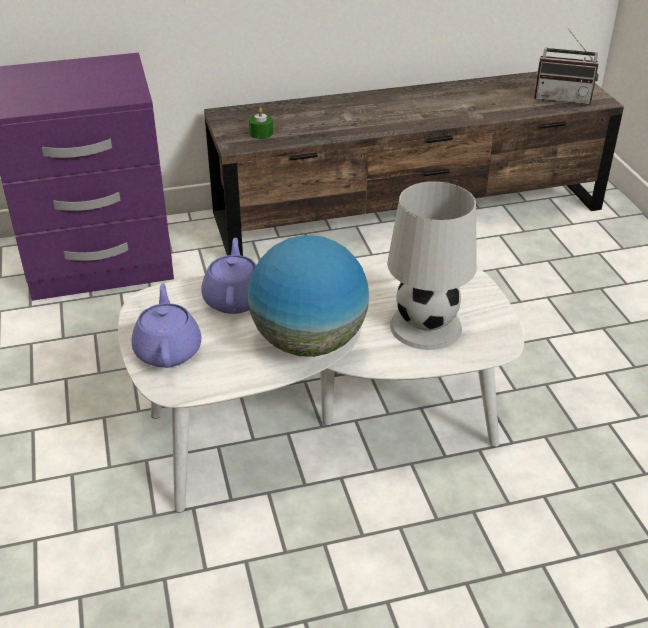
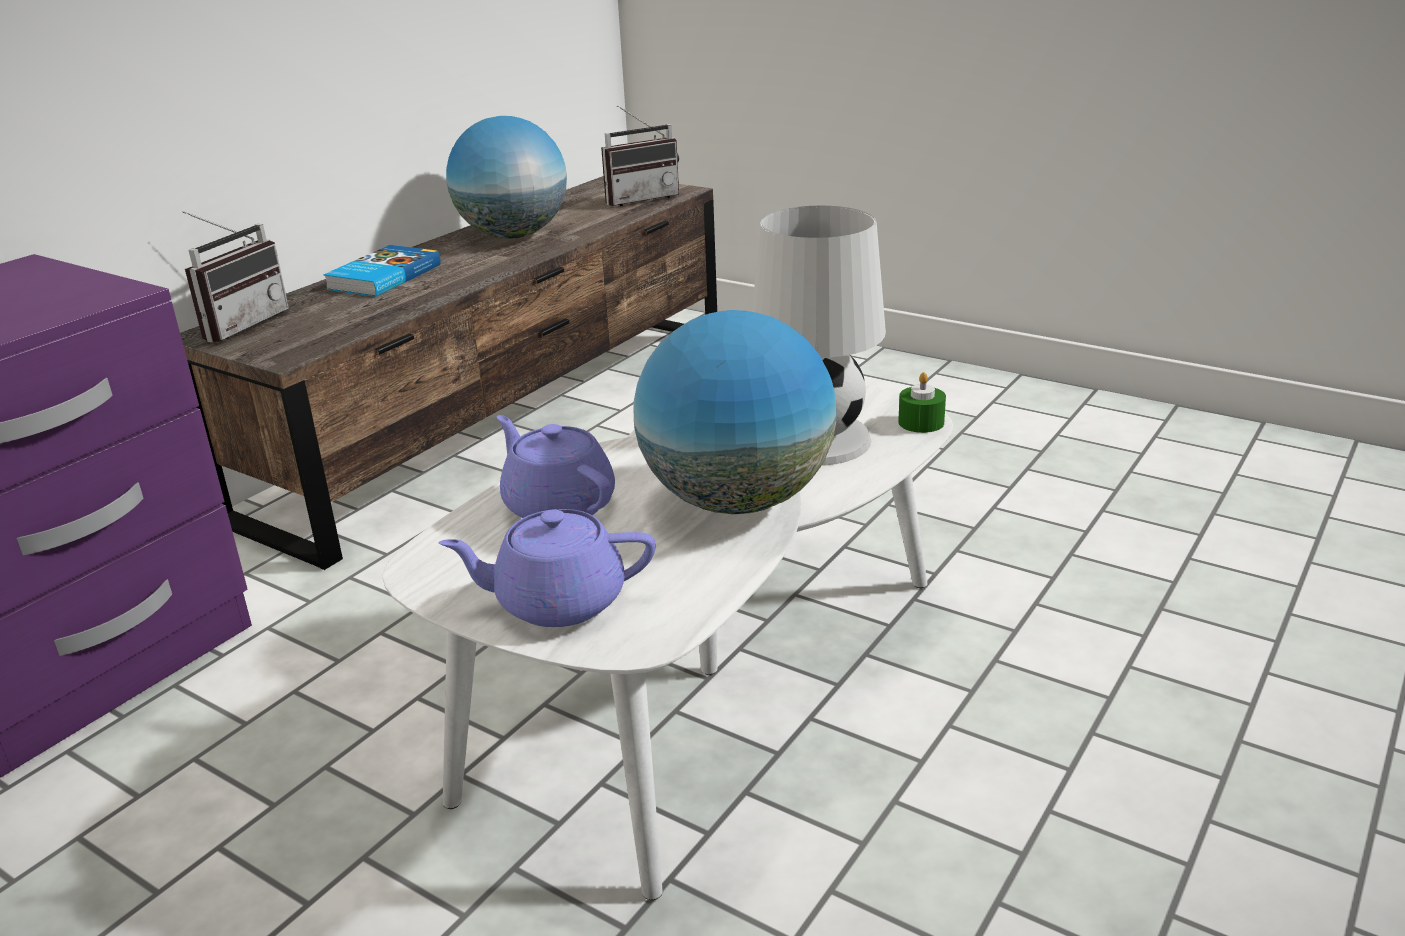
camera: 40 degrees left, 10 degrees down
(168, 350) = (557, 602): purple teapot -> purple teapot turned 45 degrees counterclockwise
(243, 113) = (239, 324): none -> radio
(261, 133) = (304, 334): green candle -> green candle (921, 422)
(343, 107) = (382, 277): none -> book
(448, 101) = (514, 235): none -> globe

